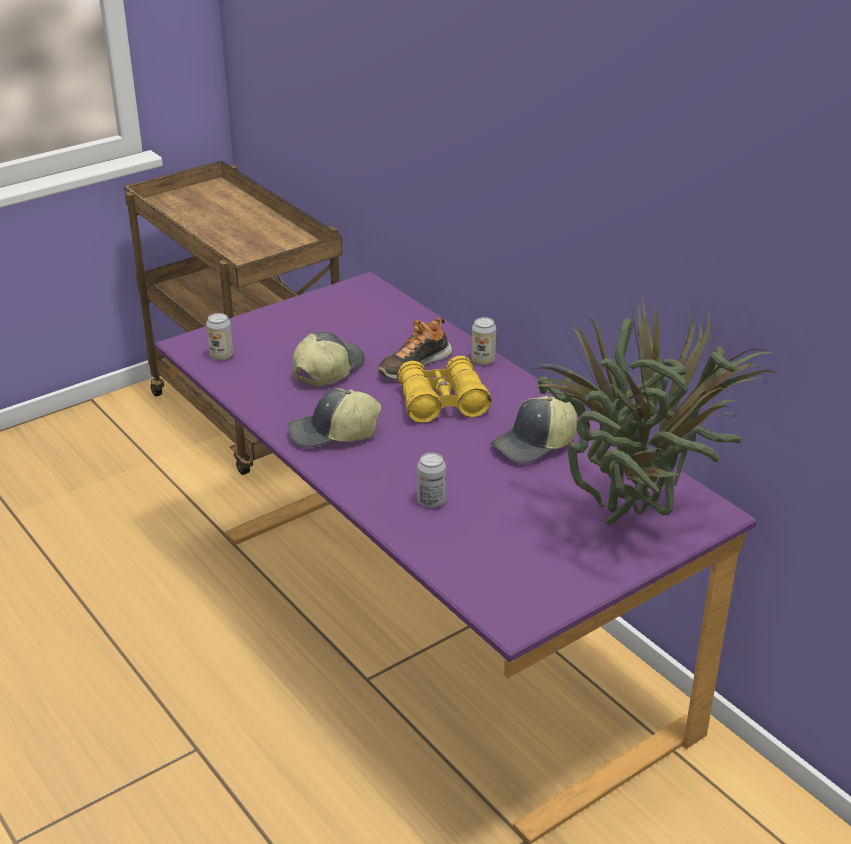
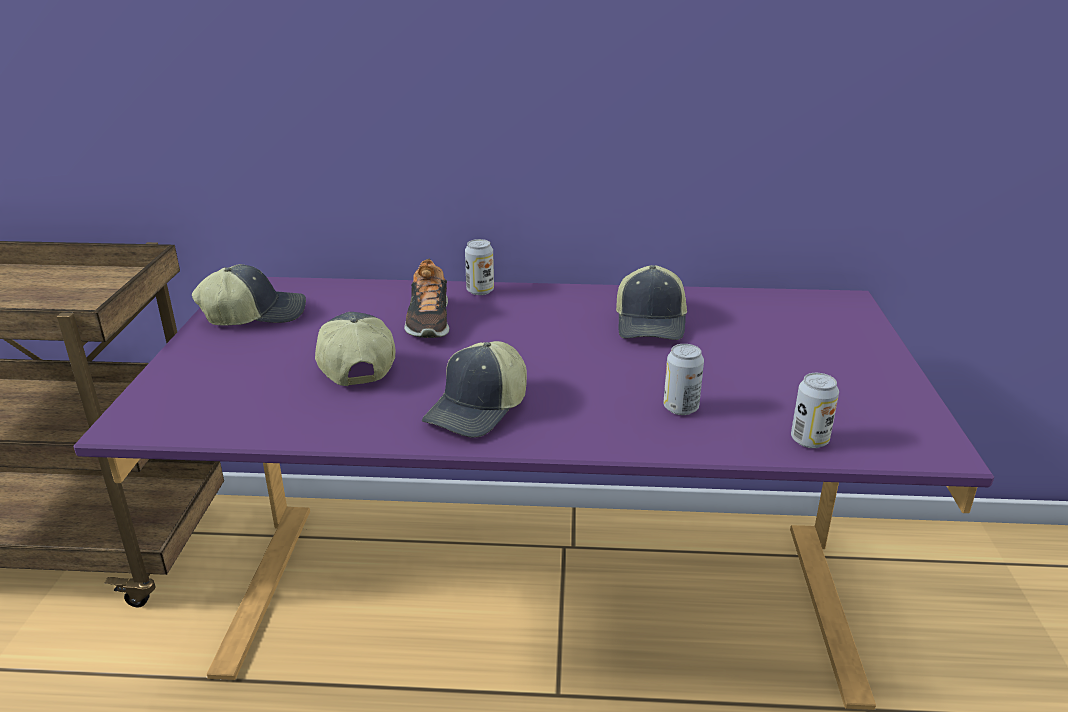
camera: 50 degrees left, 5 degrees down
(221, 356) = (200, 412): can -> can (809, 440)
(337, 308) = (255, 314): none -> cap
(442, 402) = (517, 334): yellow binoculars -> none
(637, 518) = (822, 329): potted plant -> none

